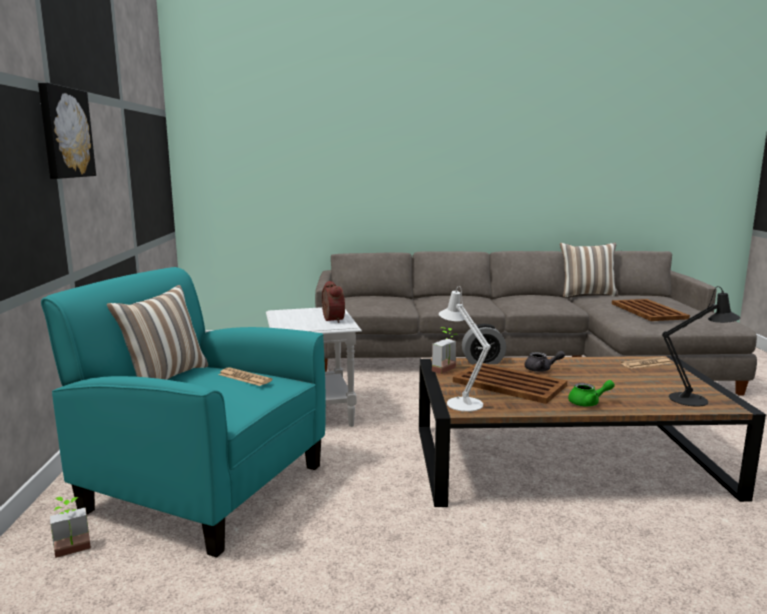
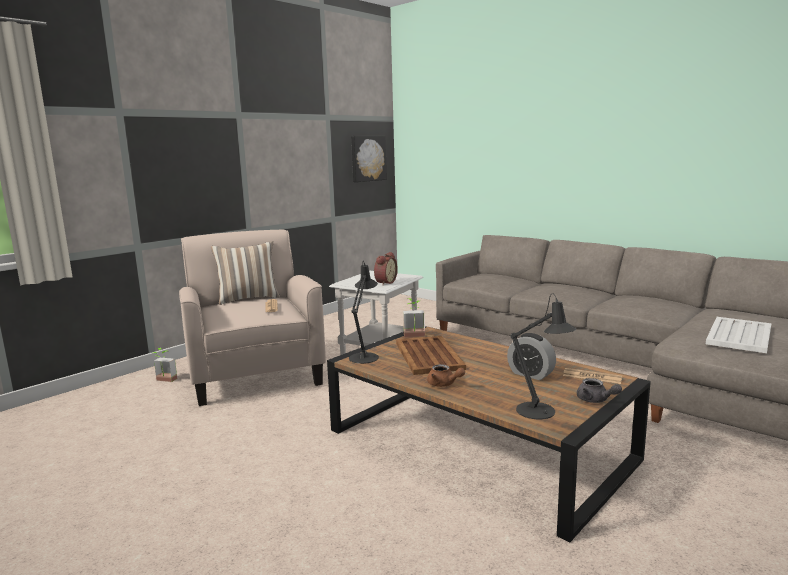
camera: 45 degrees right, 0 degrees up
(64, 133) = (250, 141): picture -> picture (367, 158)
(204, 487) = (254, 374): turquoise armchair -> beige armchair
(461, 402) = (365, 356): white table lamp -> black table lamp
(483, 361) = (456, 338): alarm clock -> alarm clock (530, 374)
(541, 369) = (482, 354): grey teapot -> grey teapot (595, 400)
(587, 294) = (727, 308): pillow -> none
(588, 403) = (444, 384): green teapot -> brown teapot
(648, 311) = (739, 335): brown tray -> white tray

